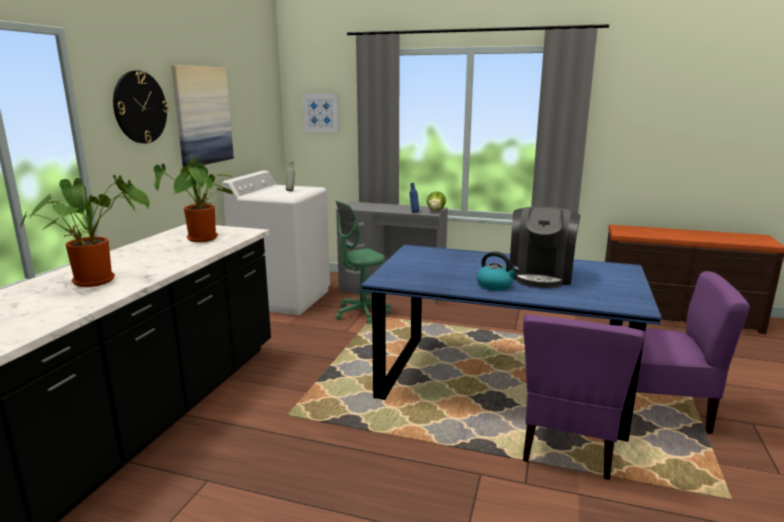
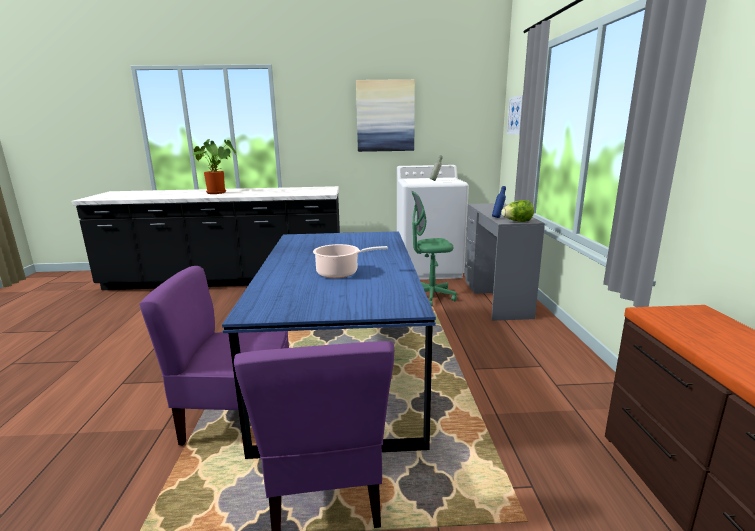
camera: 70 degrees right, 0 degrees up
(140, 107) = (323, 108): wall clock -> none
(203, 239) = (300, 191): potted plant -> none
(362, 313) = (430, 297): green office chair -> green office chair turned 45 degrees counterclockwise
(495, 285) = (298, 262): kettle -> none
(540, 275) = (340, 273): coffee machine -> cooking pot

